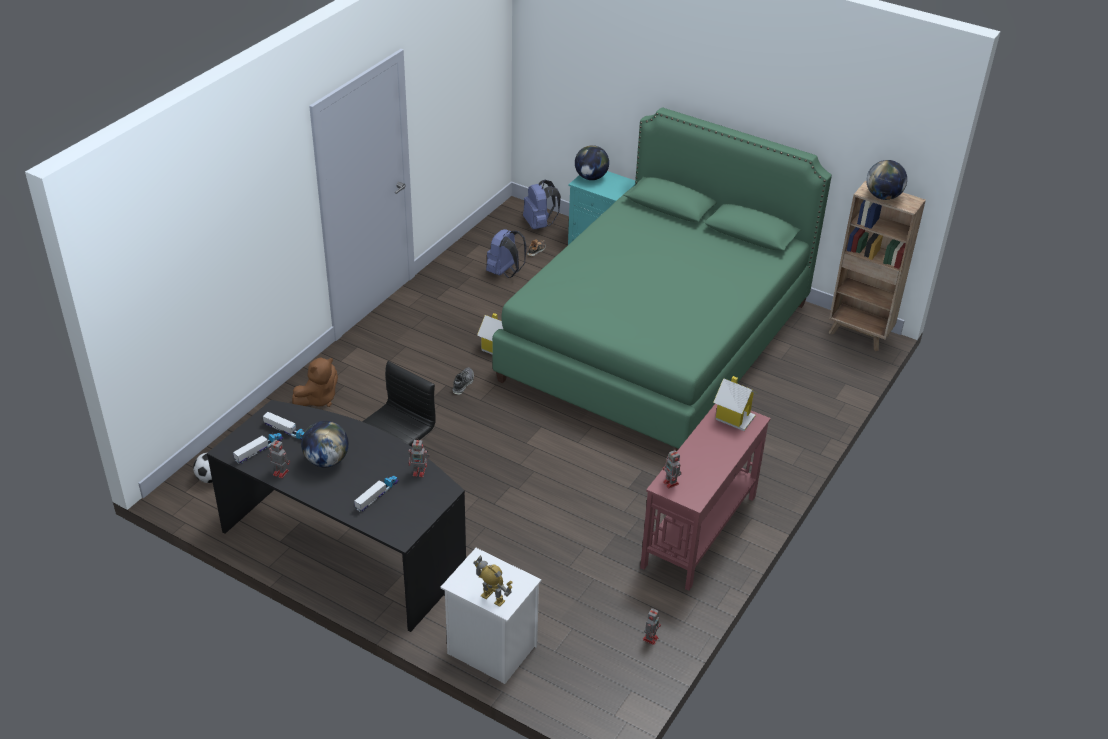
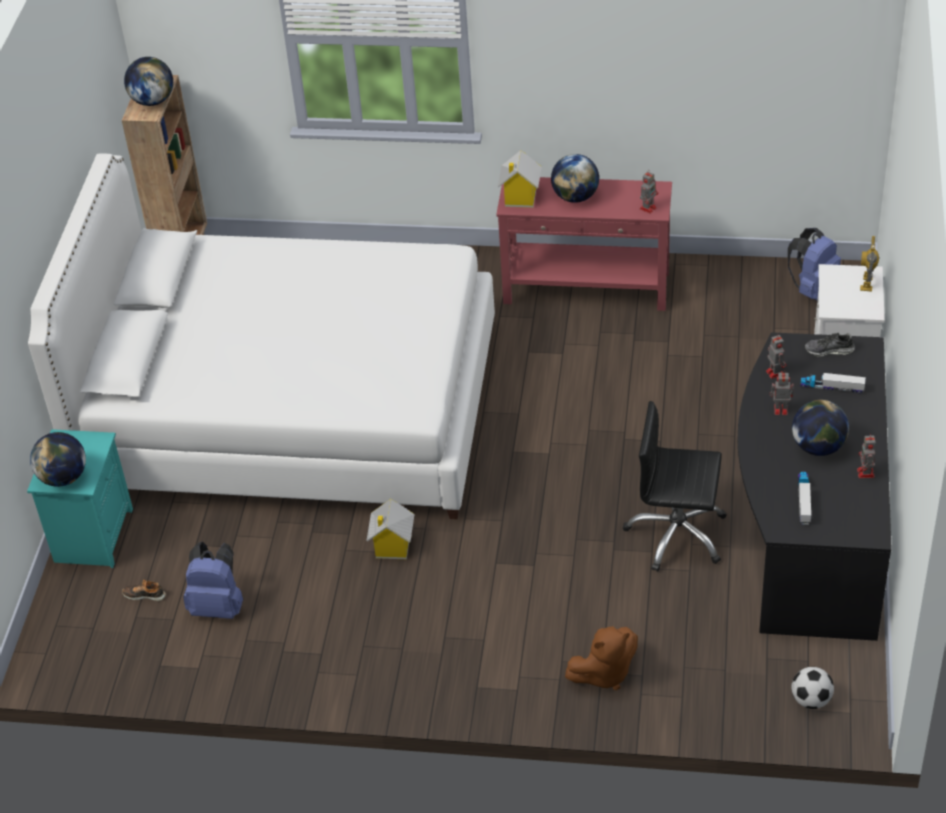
camera: 110 degrees left, 5 degrees up
(259, 450) = (849, 508): toy truck -> none
(318, 399) = (604, 673): brown plush toy -> brown plush toy turned 135 degrees clockwise
(463, 383) = (482, 548): shoe -> shoe (829, 350)
(539, 224) = (73, 618): blue backpack -> blue backpack (812, 289)
(650, 638) = (743, 278): toy robot -> toy robot (779, 409)
(656, 341) = (292, 411): green bed -> white bed
(714, 447) = (575, 197): none -> globe

